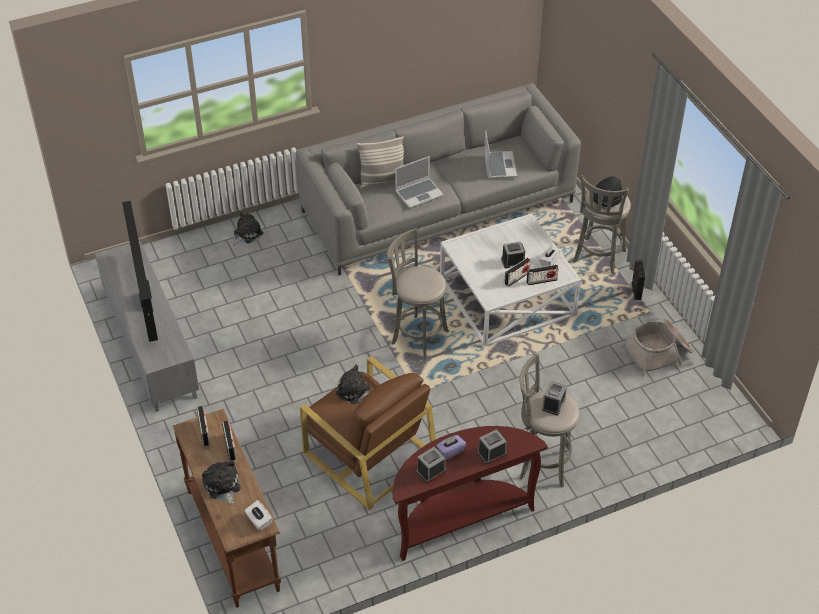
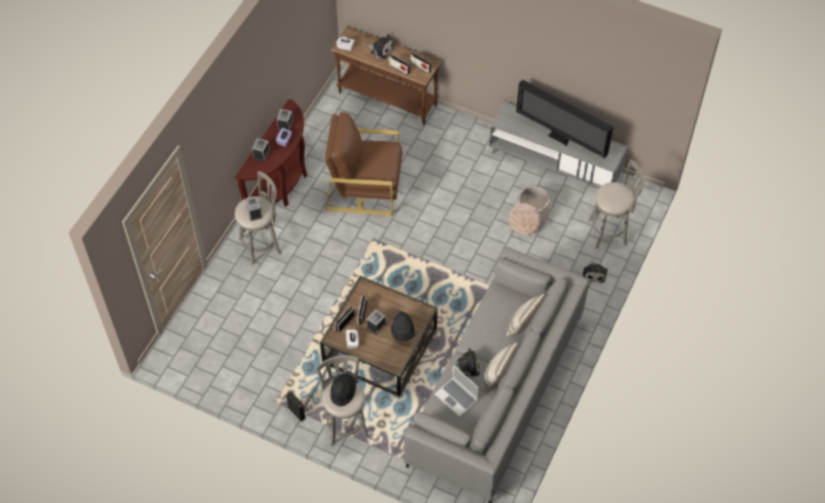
camera: 140 degrees right, 10 degrees up
(355, 392) = (382, 166): plush toy -> plush toy (466, 367)
(417, 336) = (409, 276): grey stool -> grey stool (610, 232)
(419, 193) = (487, 331): laptop -> none
(447, 162) = (497, 375): none -> pillow
(493, 242) = (402, 332): none -> black hat
(507, 296) = (380, 346): white coffee table -> brown coffee table
(658, 353) = (246, 371): basket -> basket (529, 216)

